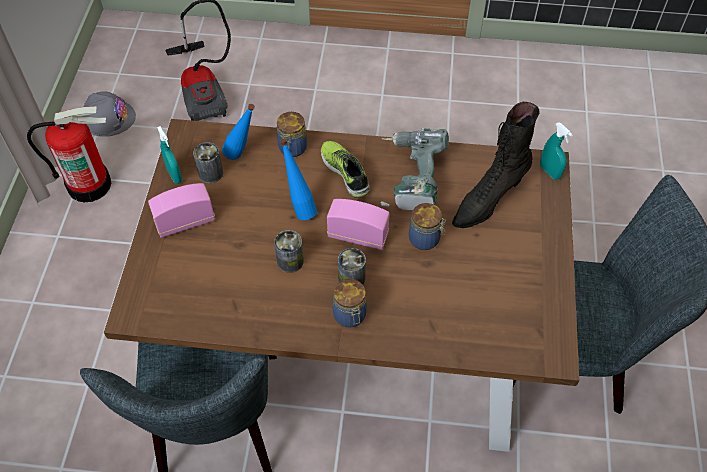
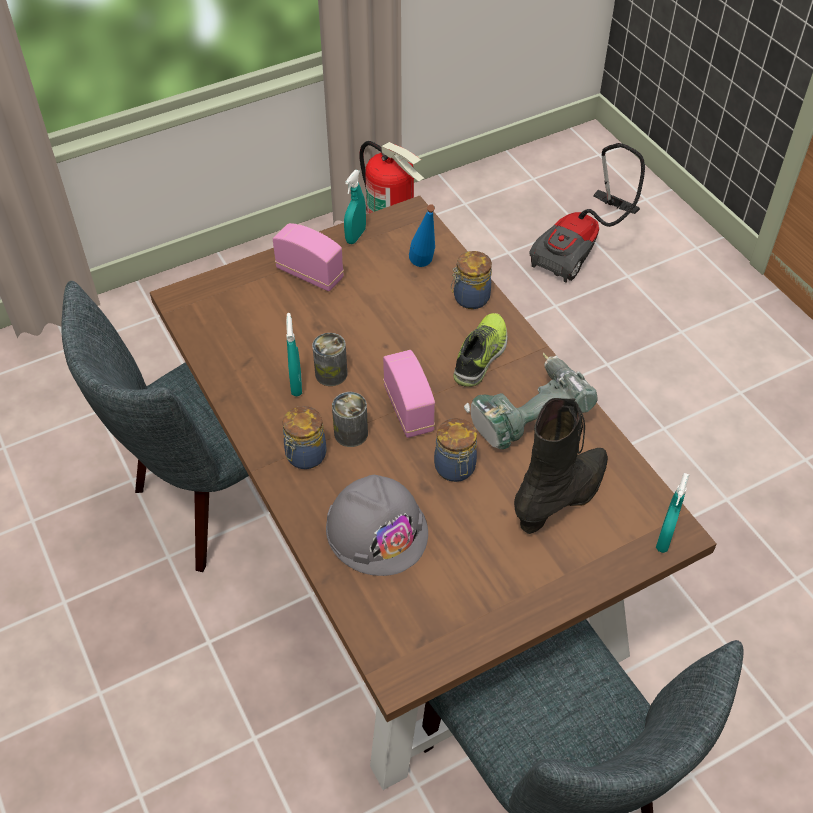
camera: 55 degrees right, 5 degrees down
(108, 118) = (475, 205): grey hard hat -> grey hard hat (377, 530)
(210, 173) = (382, 258): can -> none
(282, 286) = (296, 384): none -> turquoise spray bottle
(299, 207) = (402, 345): blue bottle -> none
(488, 200) = (562, 498): black boot -> black boot turned 120 degrees clockwise

